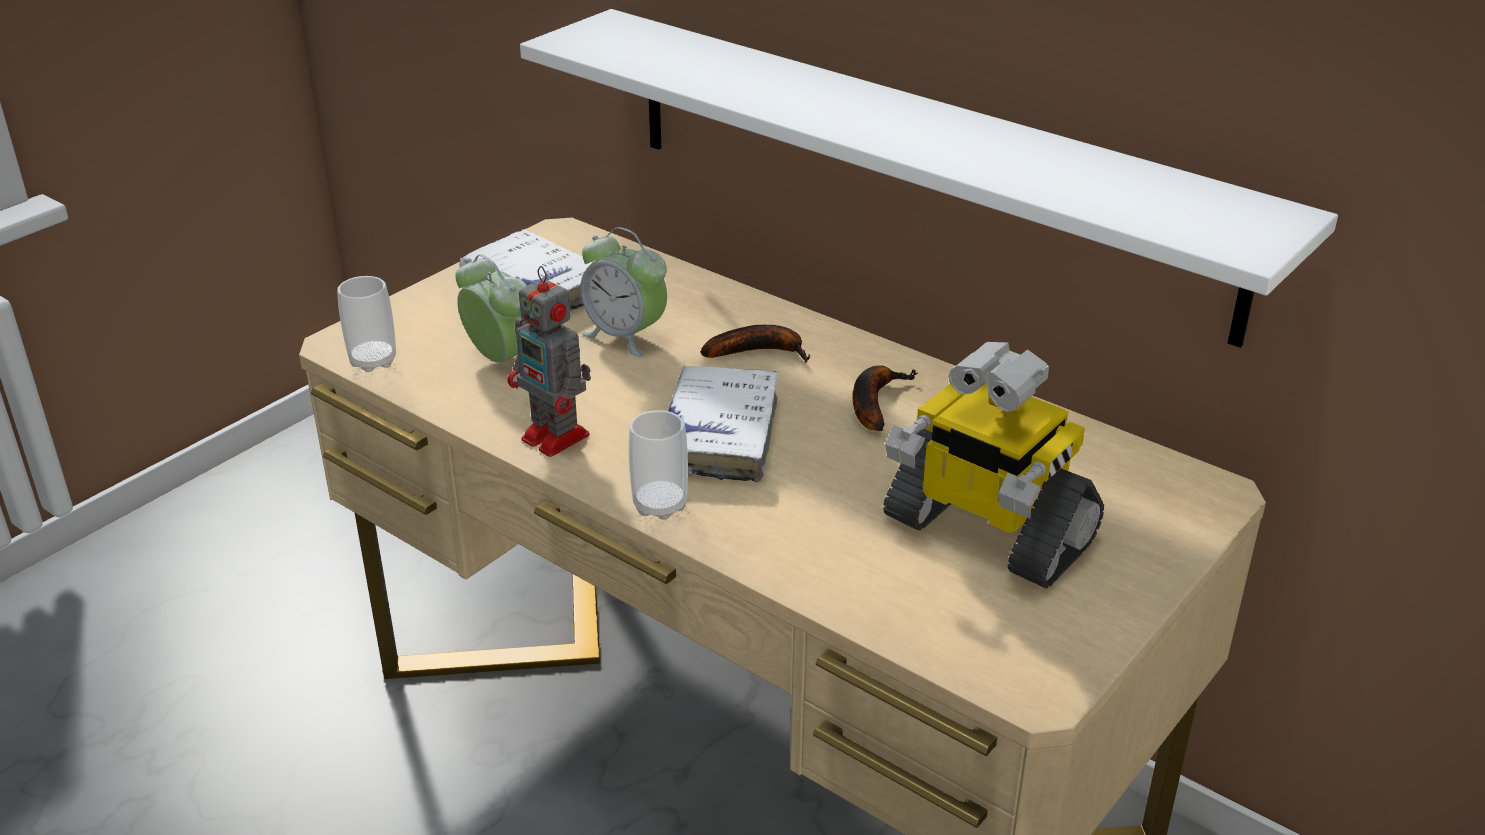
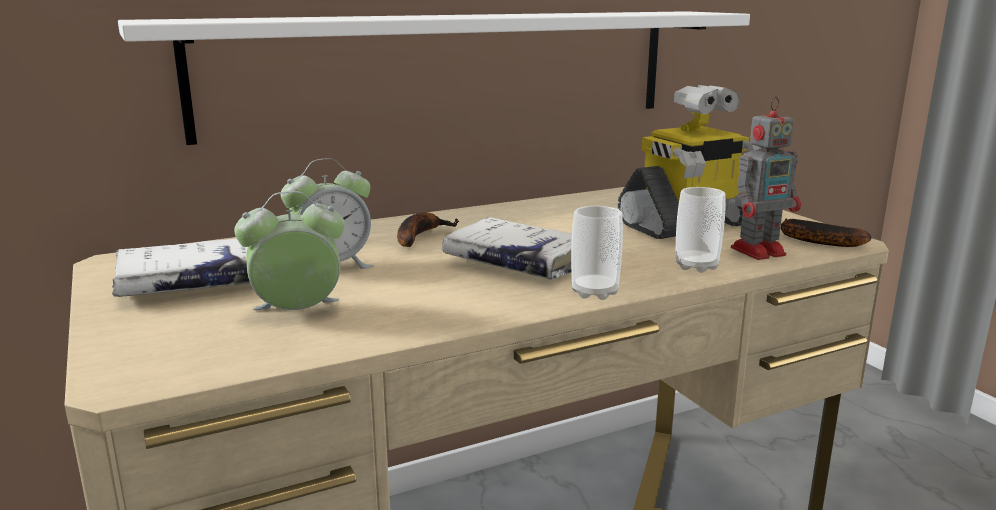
camera: 65 degrees left, 15 degrees down
(373, 361) = (194, 369): cup -> cup (696, 266)
(558, 438) = (459, 310): toy robot -> toy robot (760, 251)
(874, 402) = (522, 222): banana -> banana (813, 240)

